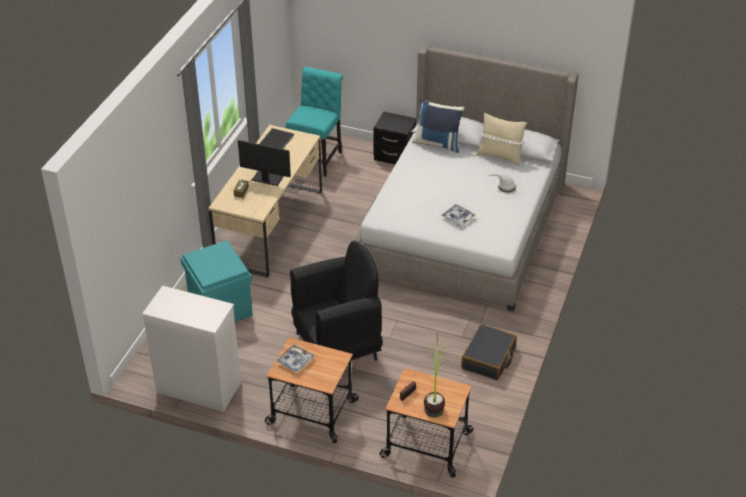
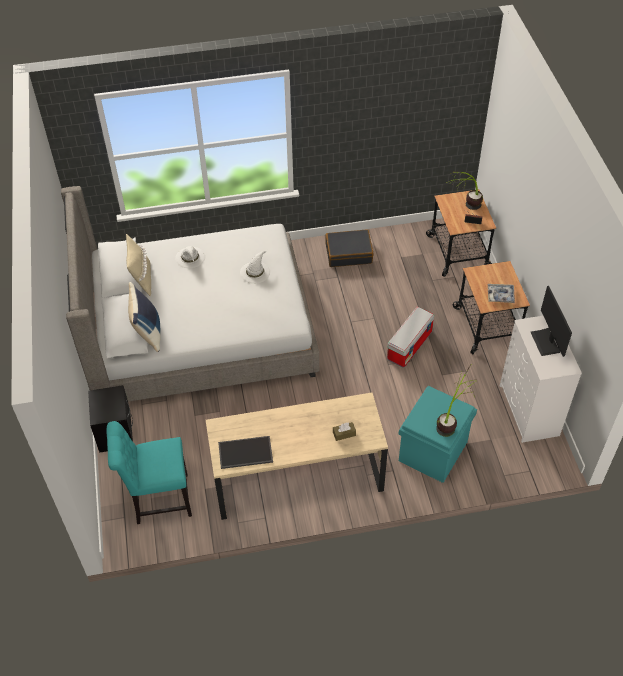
camera: 120 degrees left, 10 degrees up
(203, 267) = (452, 420): none -> potted plant
(267, 178) = (308, 424): monitor -> monitor (546, 342)
(338, 346) = (409, 345): black armchair -> storage box
(457, 218) = (255, 272): tray -> white hat

